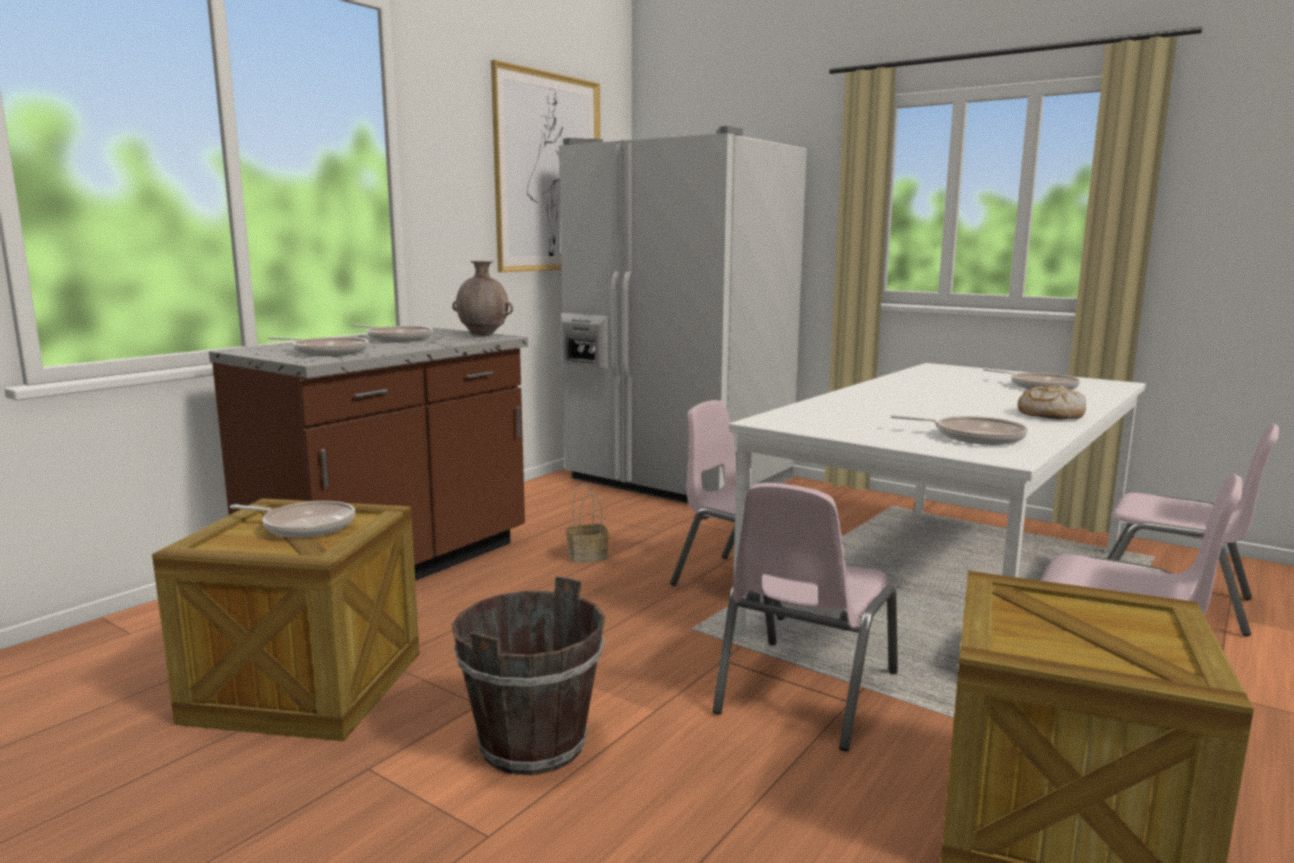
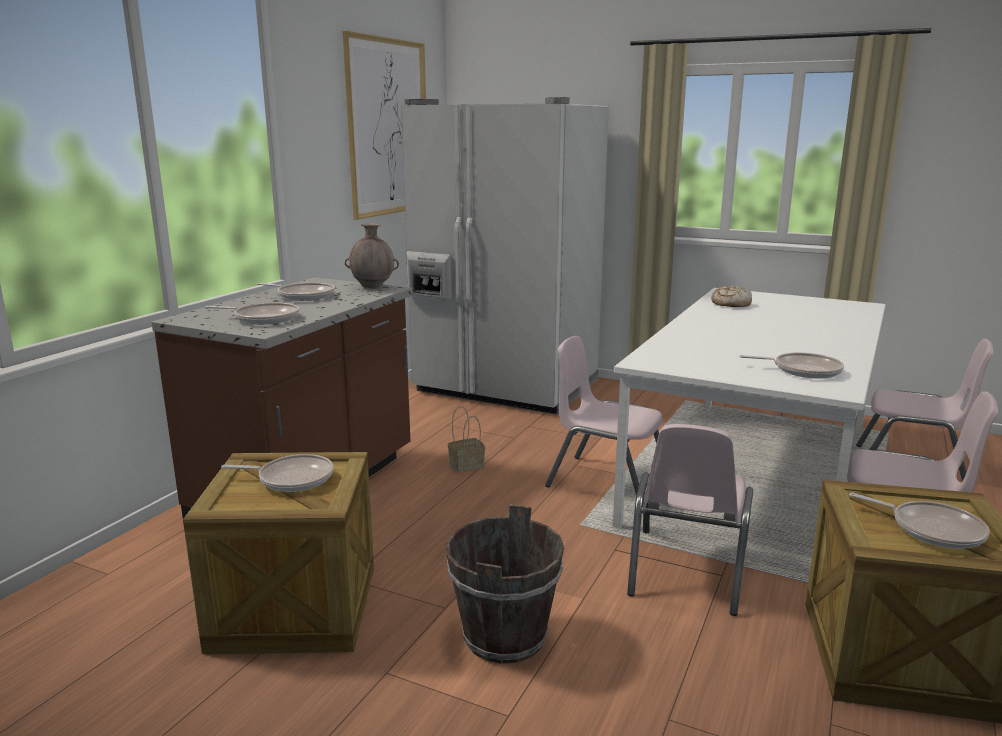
camera: 10 degrees left, 5 degrees up
(1039, 386) = (814, 312): frying pan -> frying pan (931, 529)
(1049, 414) = (840, 343): bread -> bread (730, 304)

